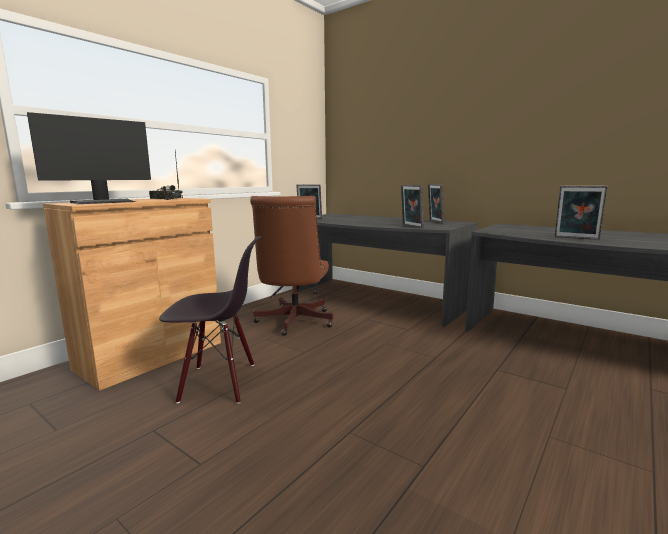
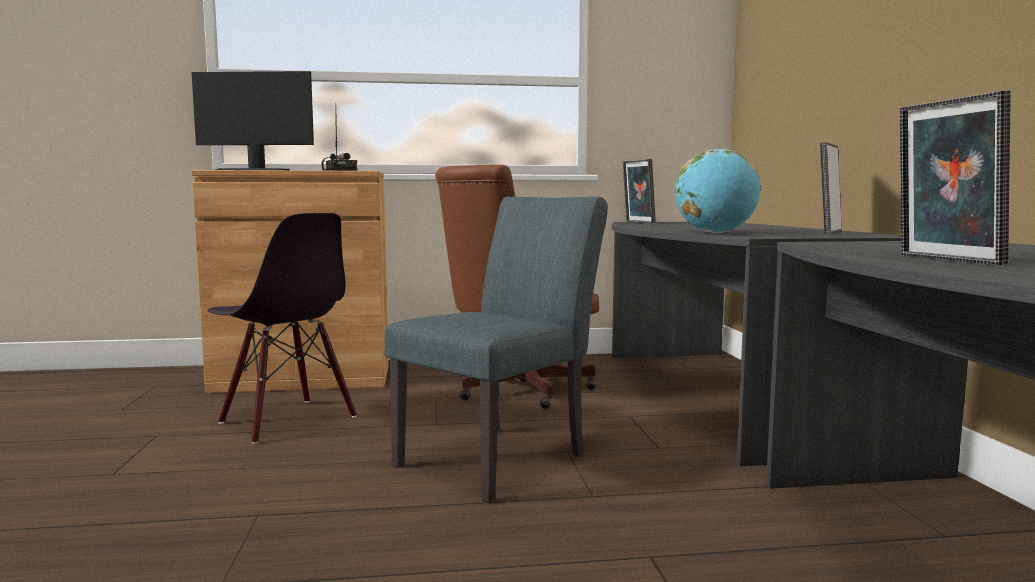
camera: 45 degrees right, 5 degrees down
(370, 355) = (502, 456): none -> grey chair
(411, 226) = (715, 233): picture frame -> globe

